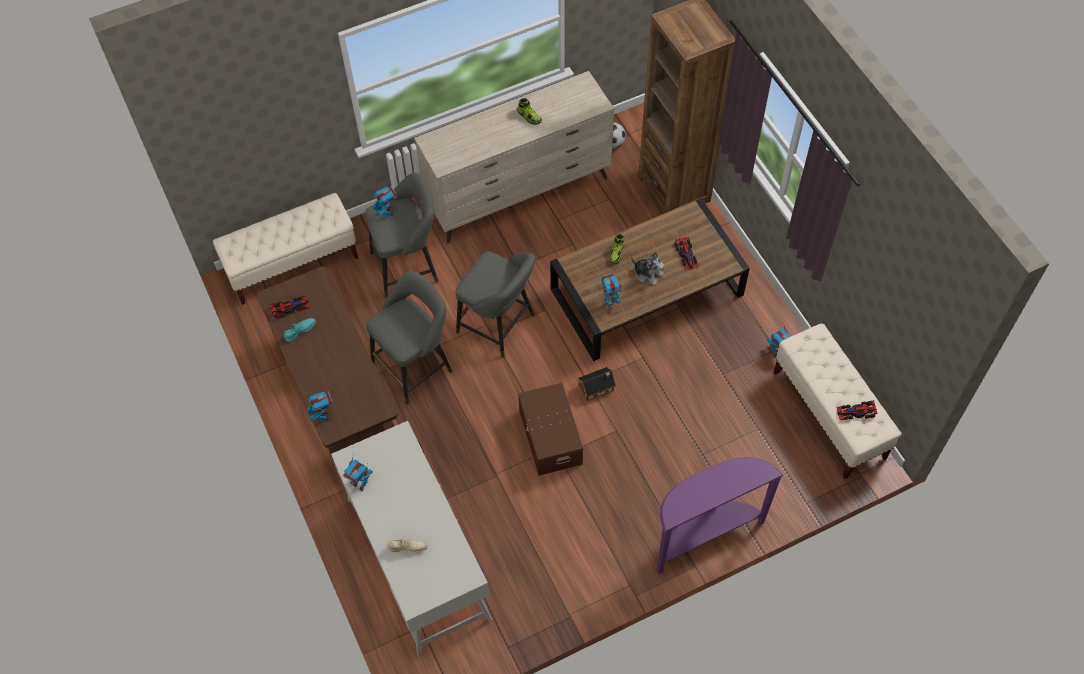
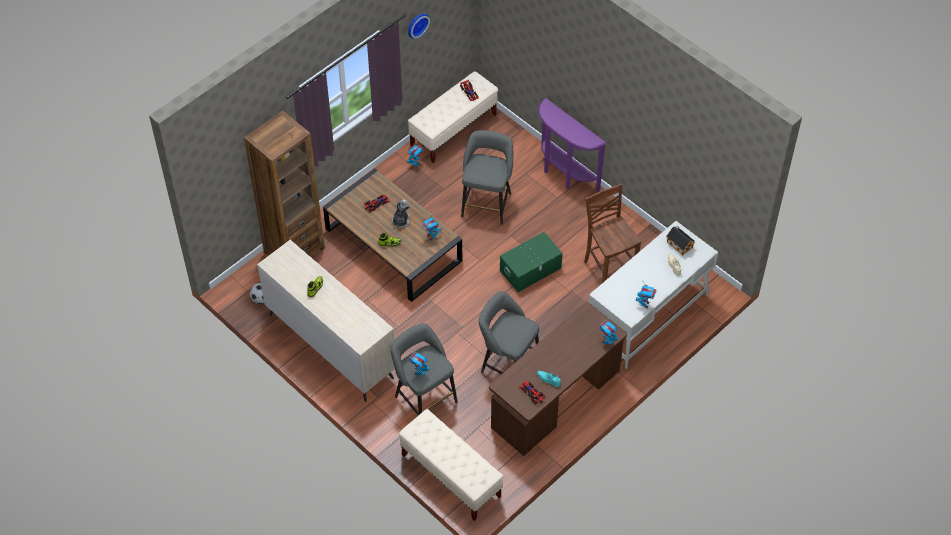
camera: 110 degrees left, 5 degrees down
(499, 326) = (455, 323): grey stool -> grey stool (487, 202)
(512, 534) = (608, 270): none -> brown chair
(549, 437) = (531, 269): brown storage box -> green storage box
(597, 387) = (482, 253): toy house -> toy house (679, 244)
(882, 244) = (416, 24): none -> wall clock

